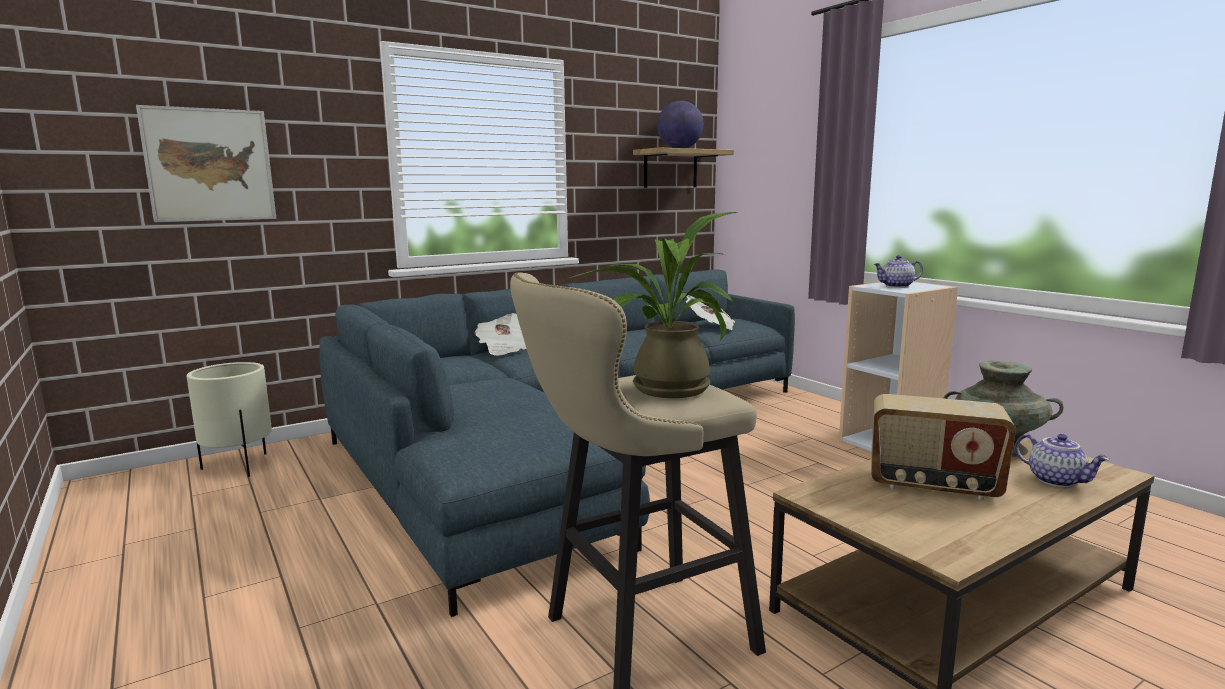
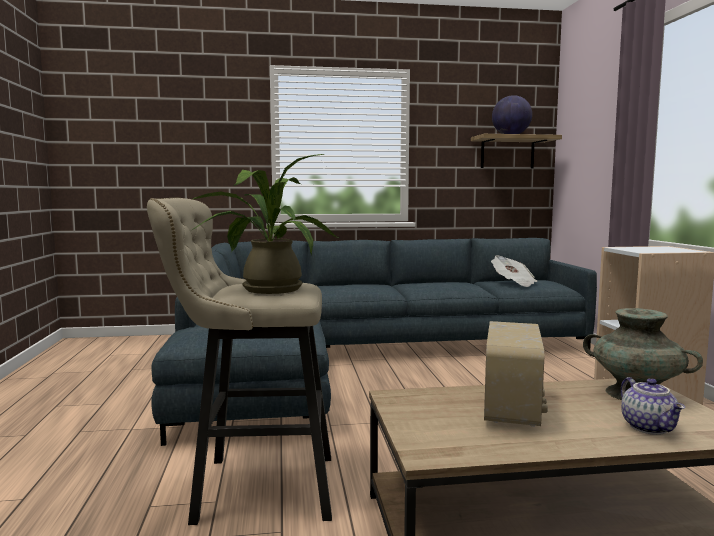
camera: 25 degrees right, 5 degrees down
(210, 165) = (157, 149): picture -> none
(239, 466) = (150, 343): beige planter -> none
(504, 348) = (328, 283): newspaper -> none
(896, 286) = (647, 249): teapot -> none
(933, 485) = (513, 409): radio -> radio turned 120 degrees counterclockwise

